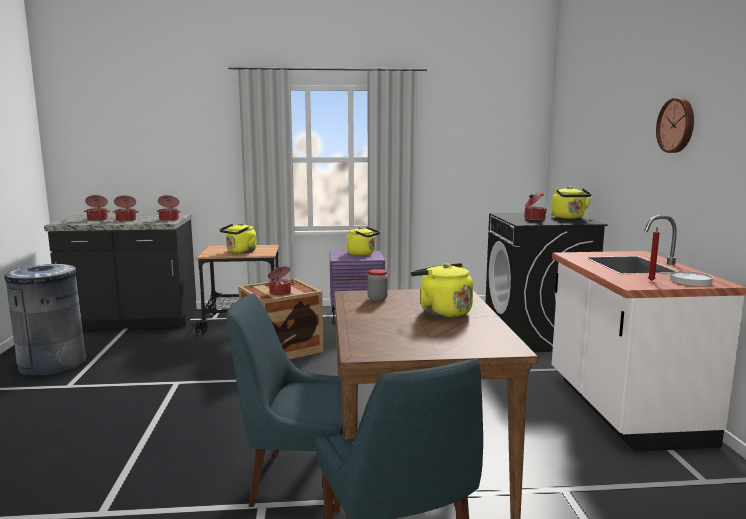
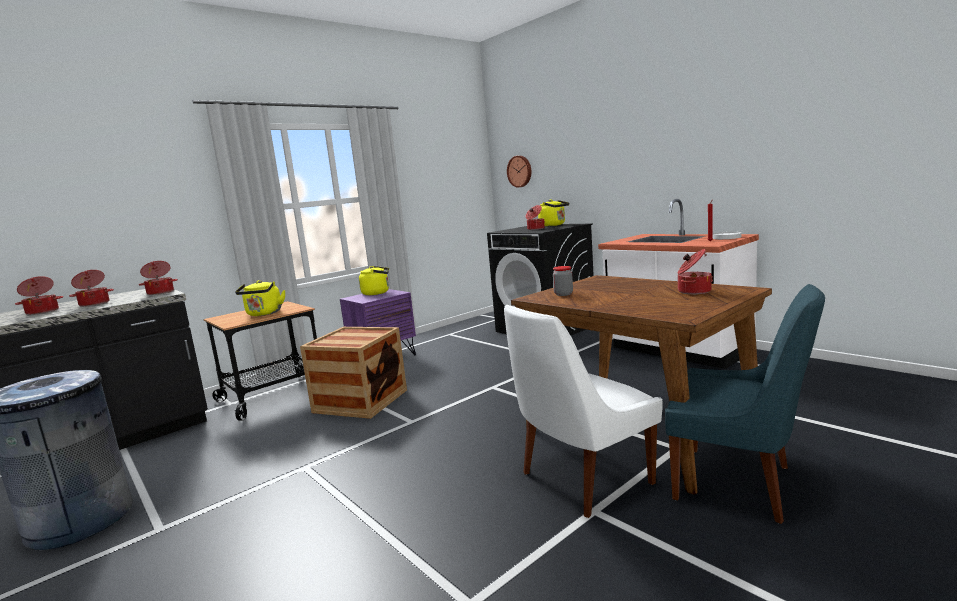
camera: 35 degrees left, 0 degrees up
(280, 293) = (359, 339): cooking pot -> cooking pot (693, 291)
(298, 479) = (582, 480): blue chair -> white chair
(442, 312) = (635, 288): yellow kettle -> none
(677, 125) = (659, 134): wall clock -> wall clock (520, 171)

